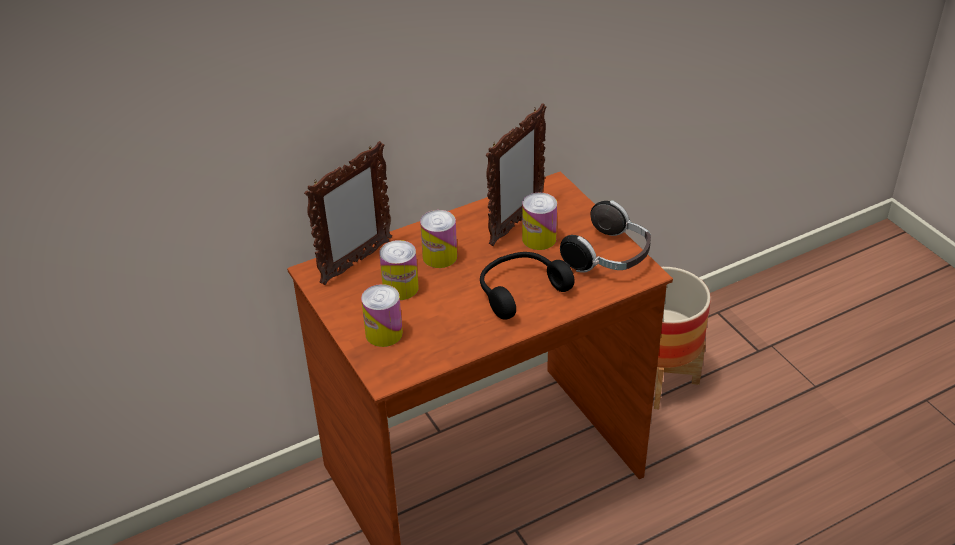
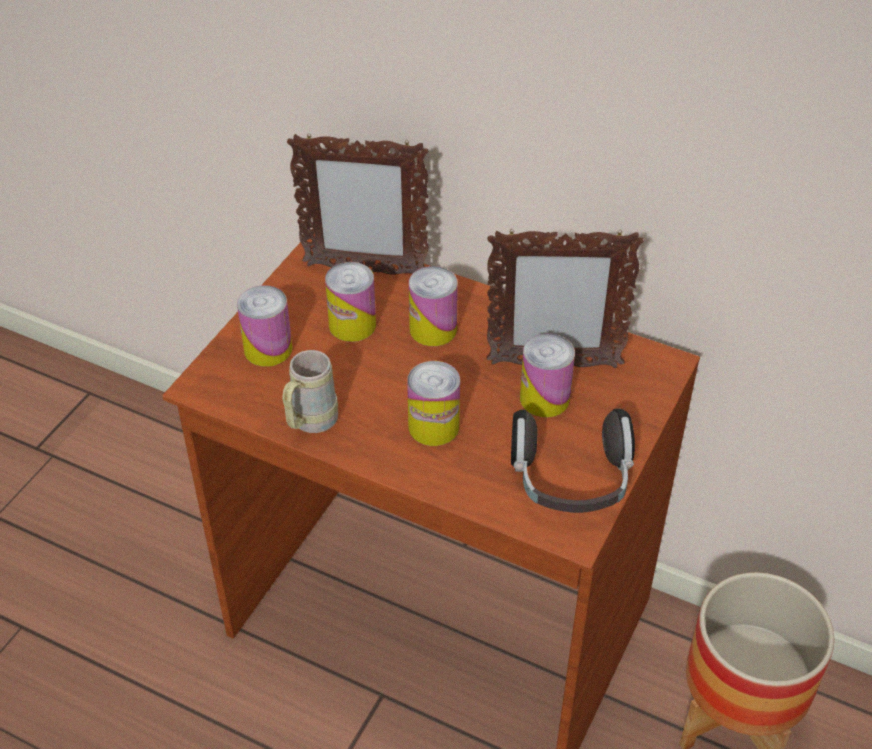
camera: 55 degrees right, 5 degrees up
(469, 341) = (309, 424): none -> beige mug
(520, 290) = (433, 426): black headphones -> can

